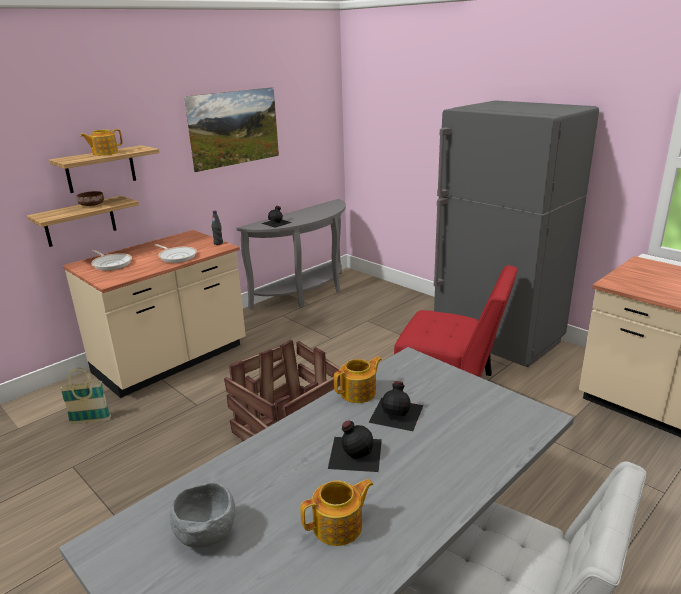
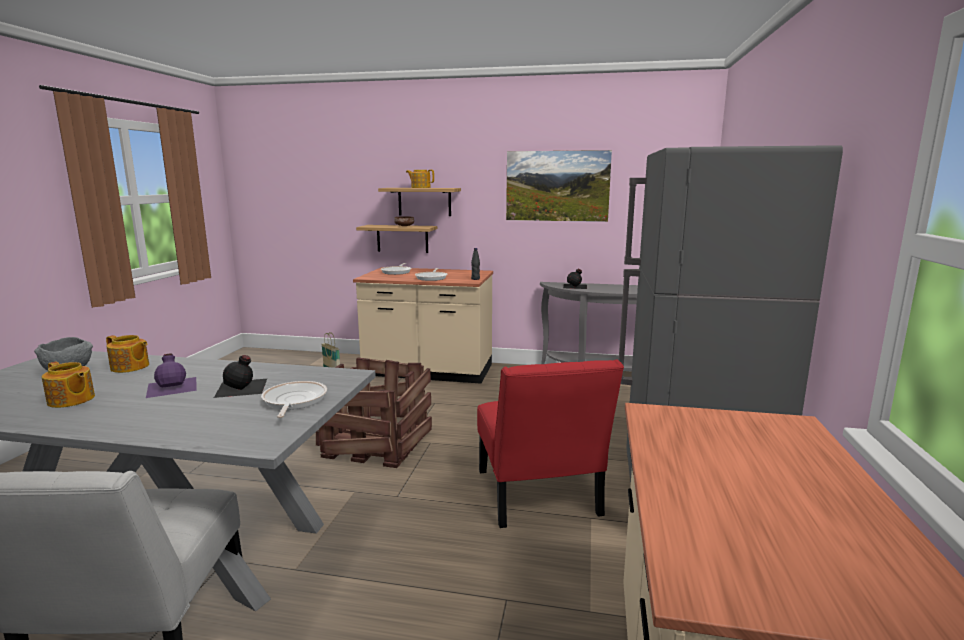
camera: 55 degrees right, 10 degrees down
(354, 453) = (173, 386): black bottle -> purple bottle
(359, 393) = (271, 370): teapot -> teapot (130, 367)
(457, 392) = (293, 401): none -> frying pan

